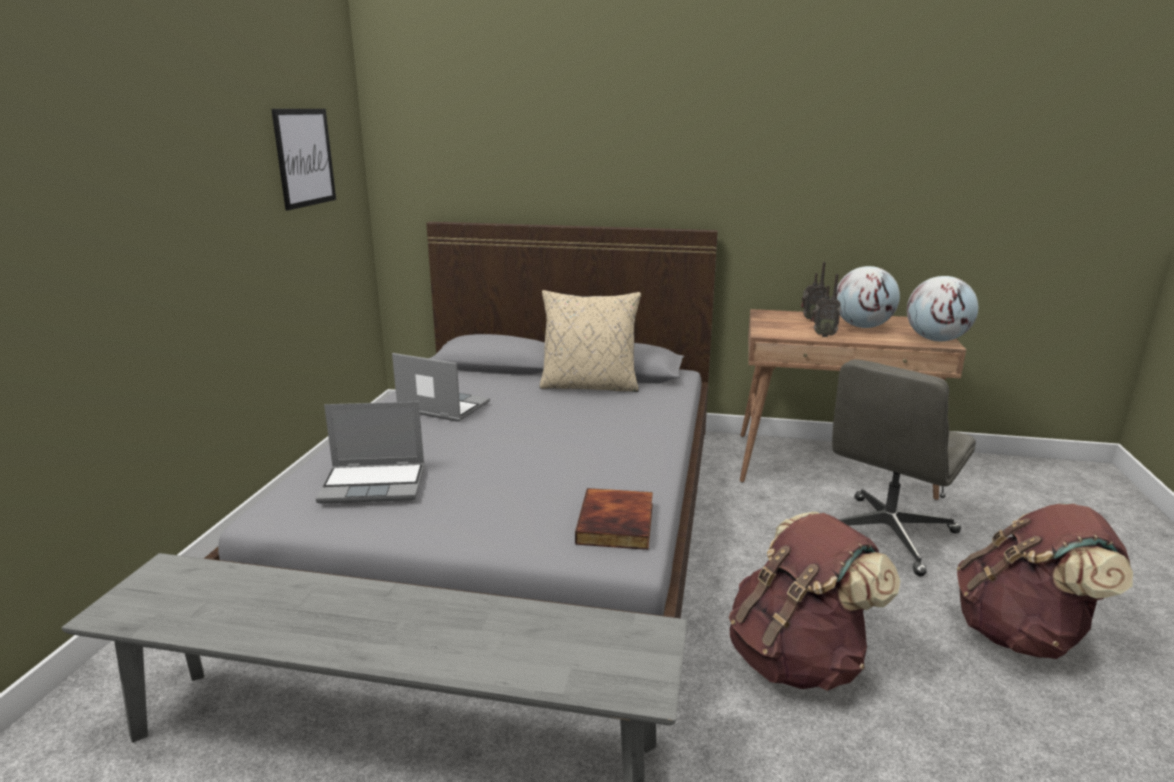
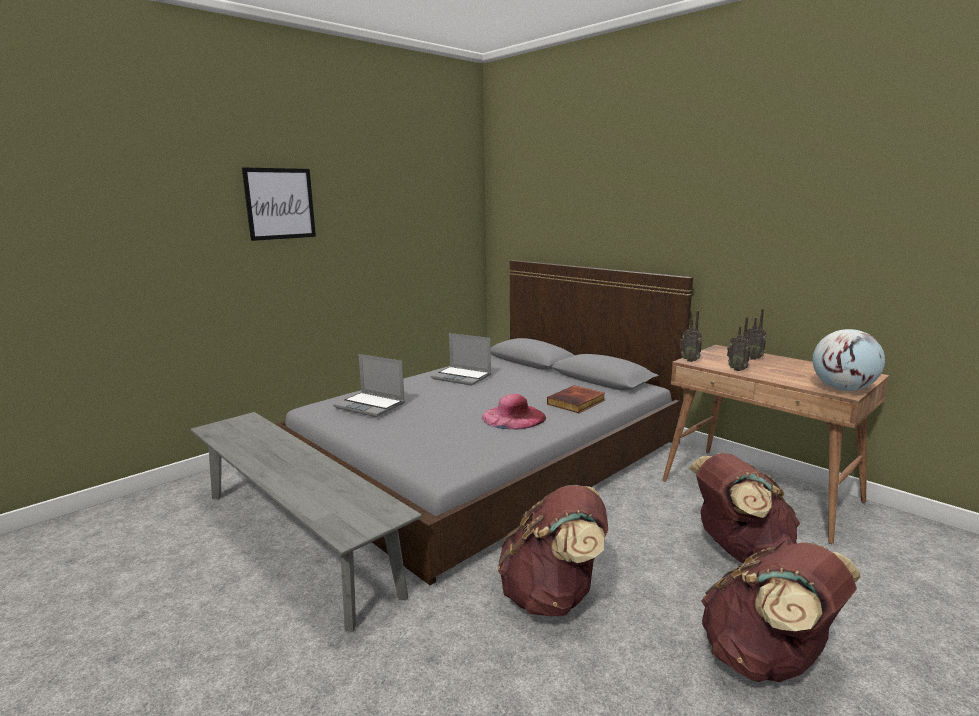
camera: 35 degrees right, 5 degrees down
(304, 157) = (428, 216): picture -> picture (280, 204)
(442, 407) = (462, 377): laptop -> laptop turned 150 degrees clockwise
(589, 386) = (569, 383): beige pillow -> none
(594, 448) = (513, 417): none -> pink hat
(617, 524) = (461, 458): book -> book (576, 402)
(764, 332) = (690, 360): none -> radio
(862, 326) = (790, 369): globe -> none
(886, 535) = (739, 551): grey office chair -> brown backpack

